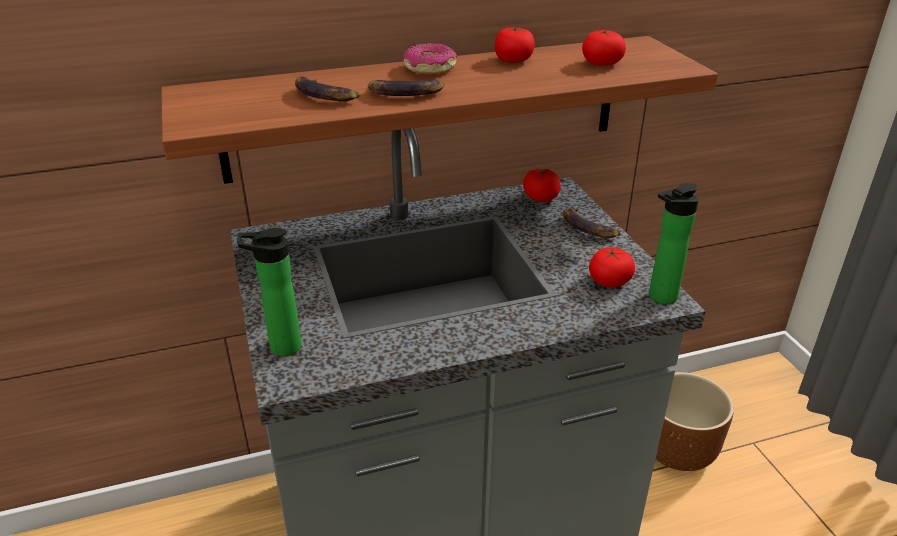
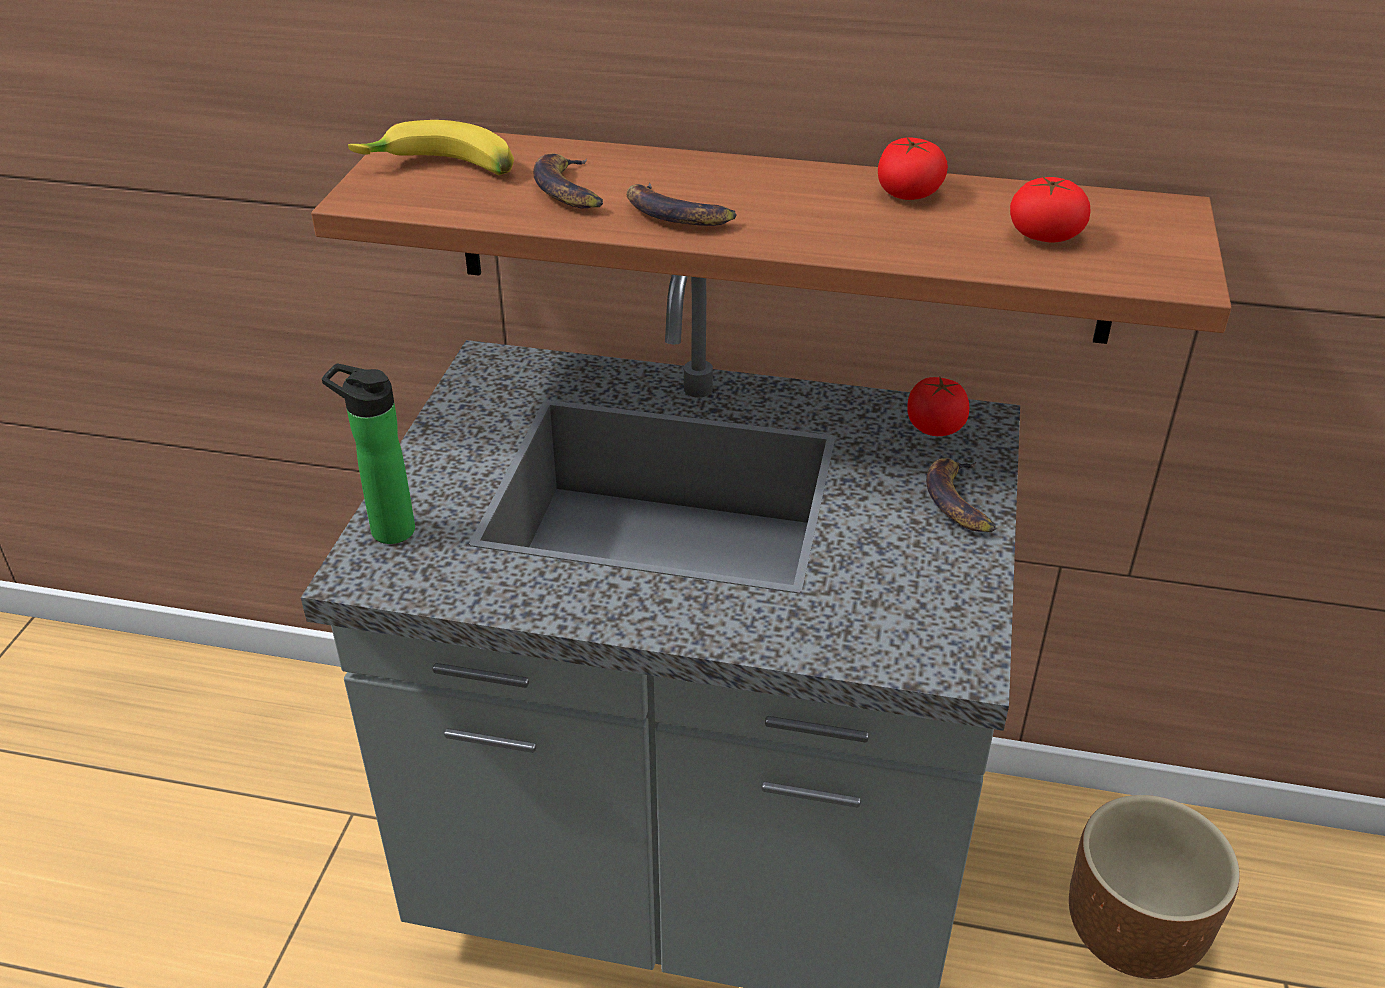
camera: 30 degrees right, 5 degrees up
(227, 103) = (440, 171): none -> banana
(429, 68) = (763, 178): donut -> none
(609, 281) = (903, 600): tomato -> none
(659, 298) = (955, 657): bottle -> none

